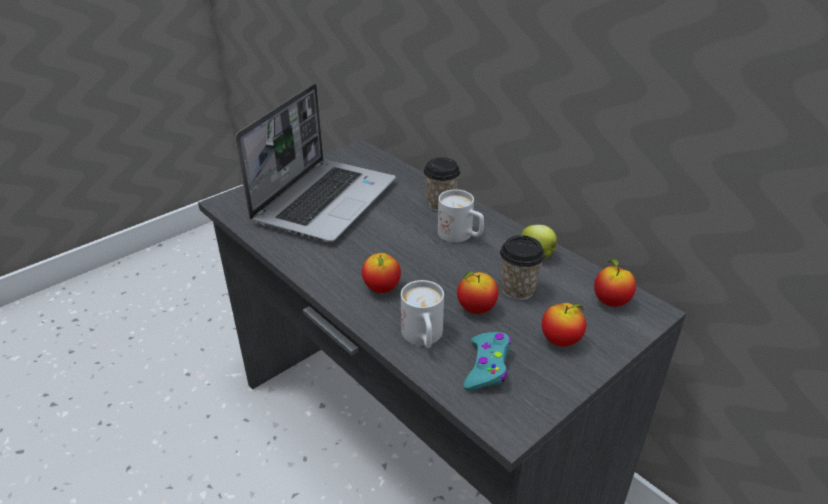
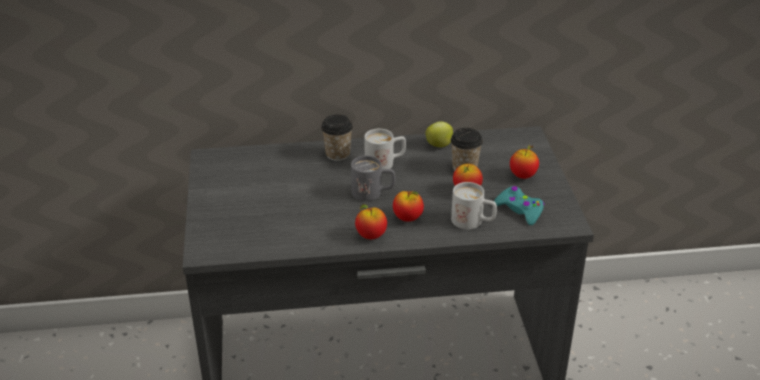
camera: 55 degrees left, 0 degrees up
(325, 200) = (266, 201): laptop -> none
(402, 249) = (373, 193): none -> grey mug
(610, 302) = (508, 143): apple -> apple (371, 236)

